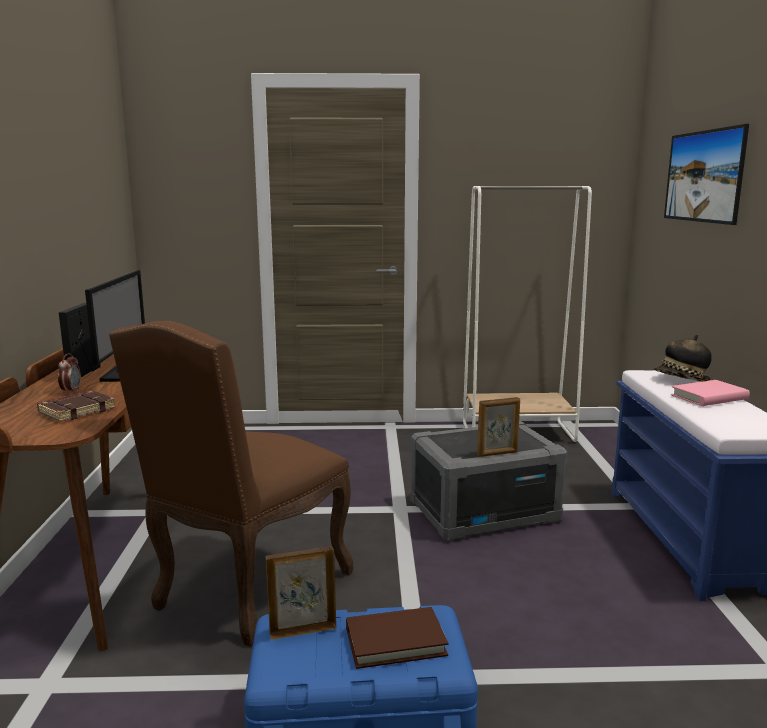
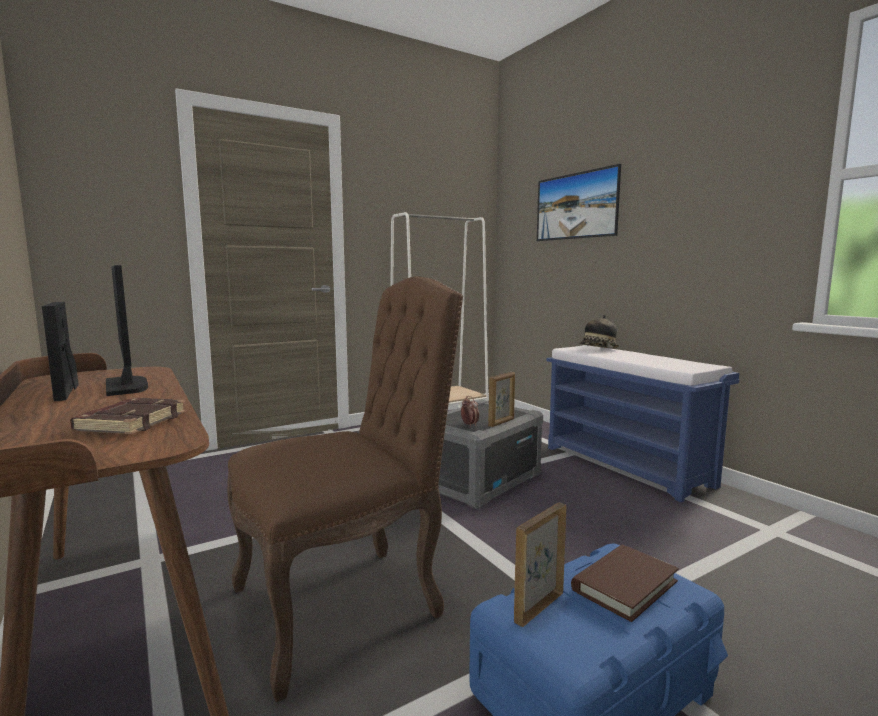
camera: 30 degrees left, 5 degrees down
(71, 391) = (81, 408): alarm clock -> alarm clock (469, 425)
(246, 589) = (342, 605): brown chair -> brown chair turned 120 degrees counterclockwise
(709, 397) = (635, 355): pink book -> none

